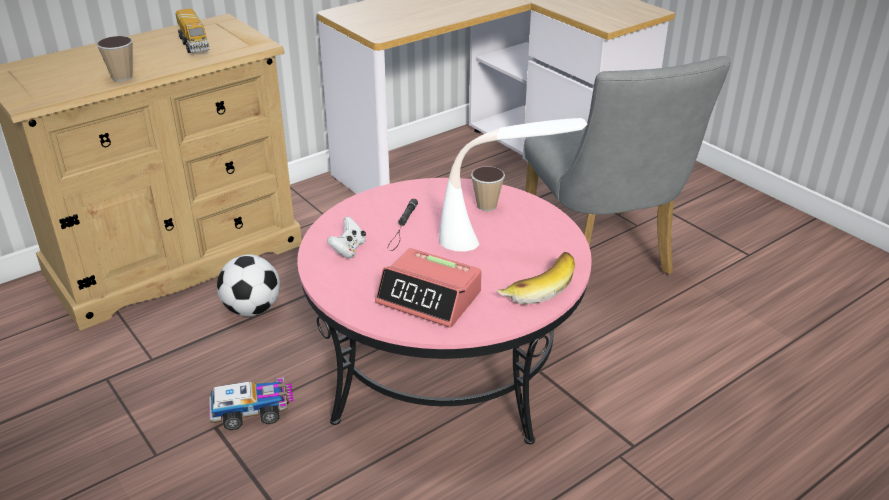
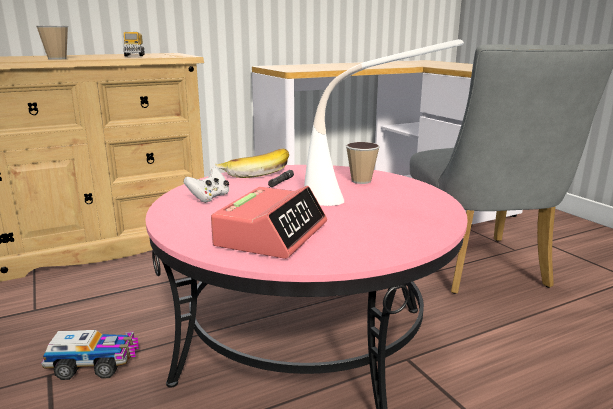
camera: 10 degrees right, 15 degrees down
(252, 309) = (146, 280): football -> none
(429, 298) = (272, 234): alarm clock -> alarm clock turned 105 degrees counterclockwise
(536, 287) = (398, 235): banana -> banana (255, 172)

